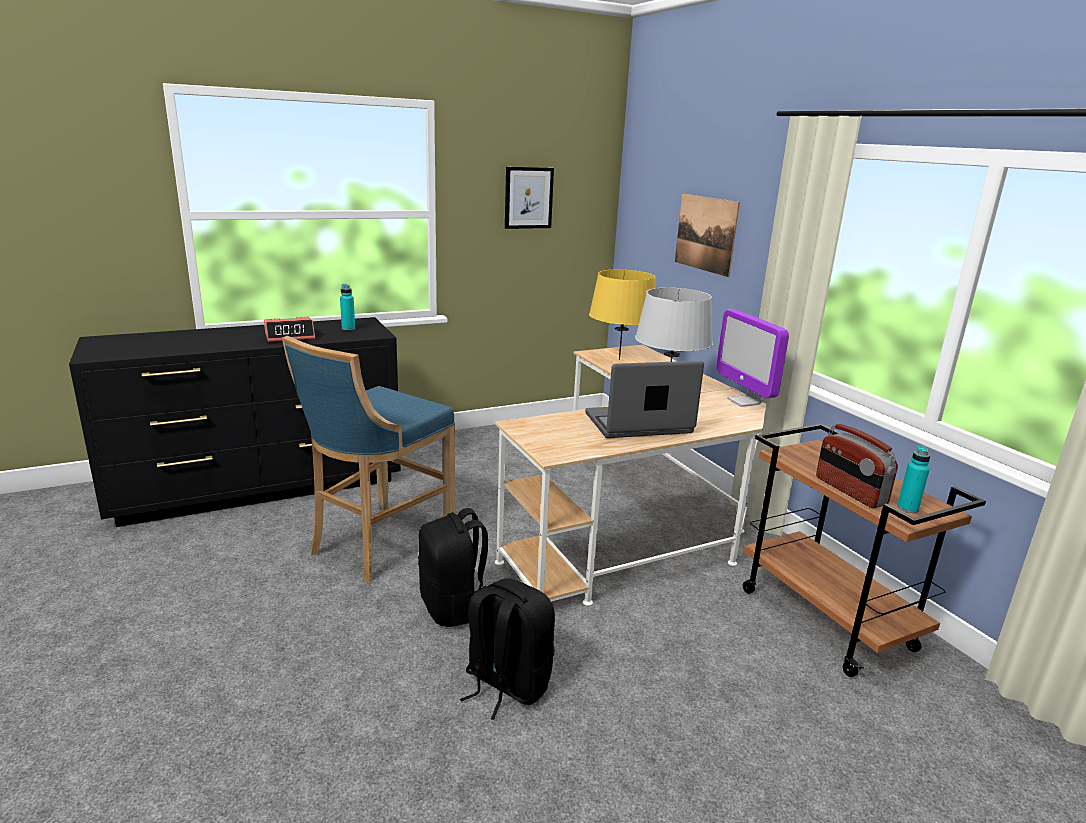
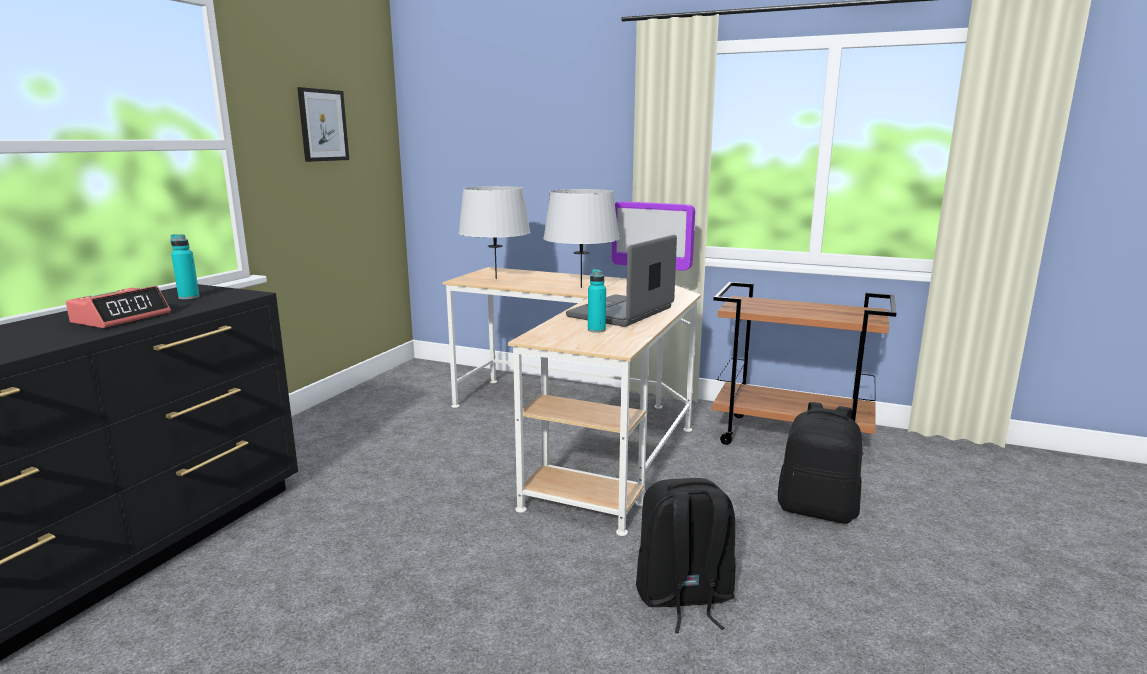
camera: 40 degrees left, 5 degrees down
(377, 544) = (369, 553): blue stool -> none
(453, 607) = (541, 566): black backpack -> black backpack (817, 510)
(619, 359) = (496, 279): yellow table lamp -> grey table lamp
(705, 233) = (536, 145): picture -> none
(849, 491) = (814, 315): radio -> none
(907, 508) = (858, 314): turquoise bottle -> turquoise bottle (596, 330)

